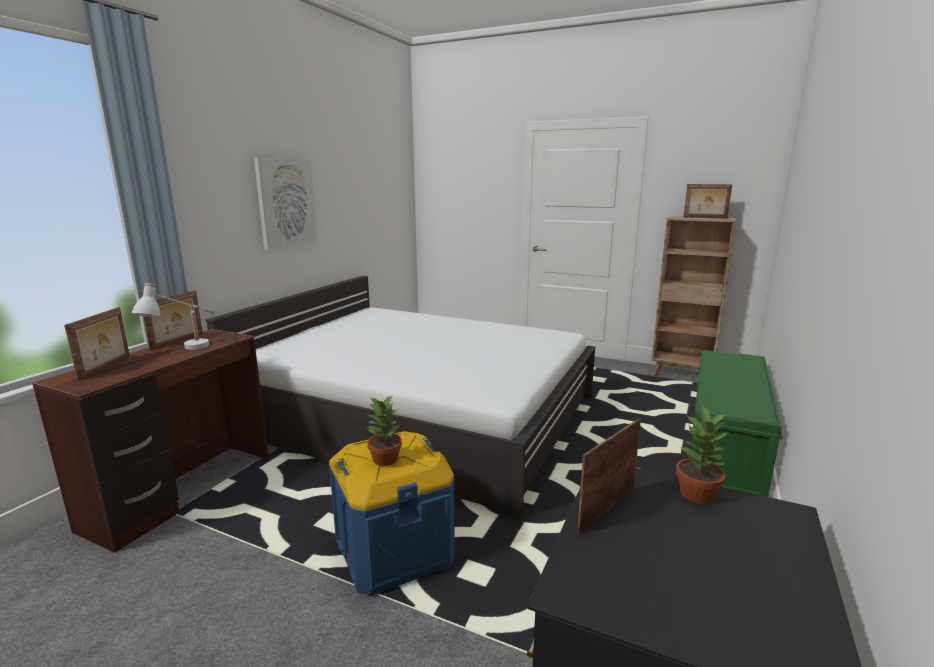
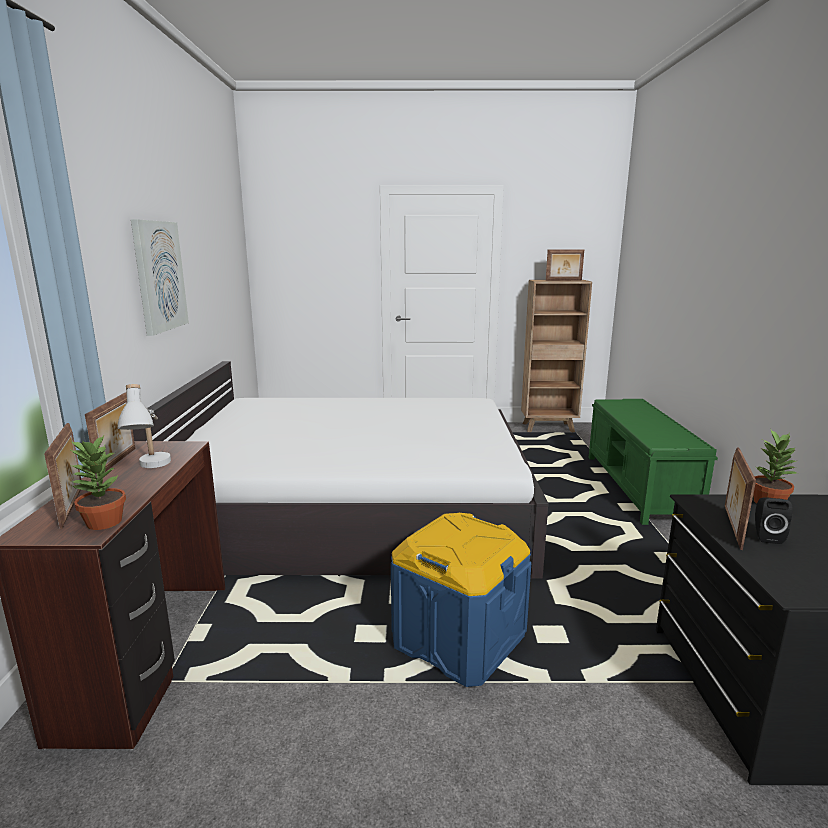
camera: 25 degrees left, 0 degrees up
(384, 459) = (464, 542): potted plant -> potted plant (103, 522)
(631, 528) = (766, 536): none -> black speaker

